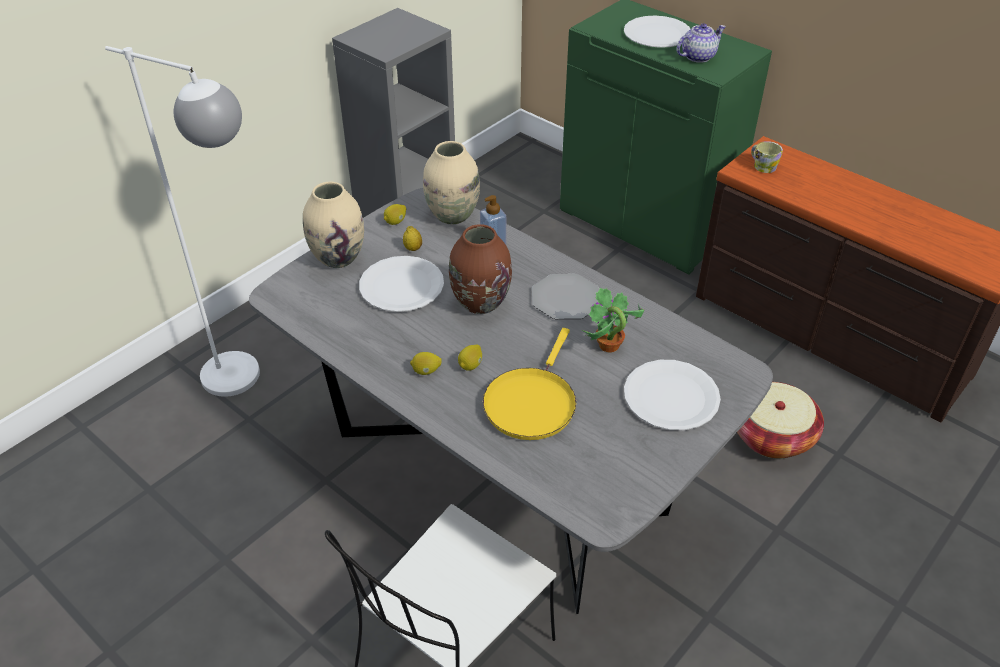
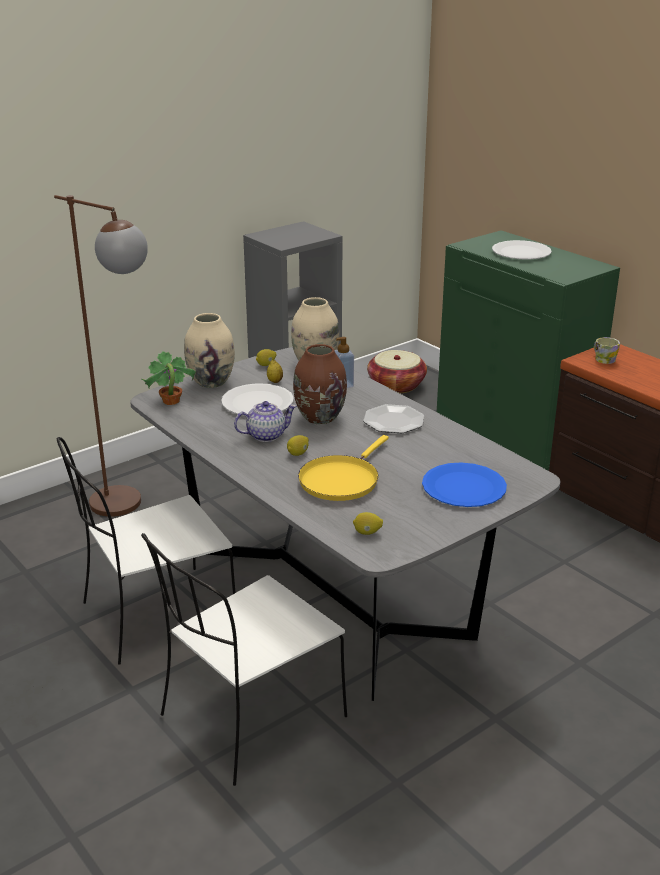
camera: 10 degrees right, 15 degrees down
(248, 381) = (129, 508): white floor lamp -> brown floor lamp
(315, 532) = (155, 616): none -> white chair
(426, 371) = (259, 454): lemon -> lemon (367, 532)
(608, 345) = (420, 452): potted plant -> potted plant (170, 401)
(671, 396) = (464, 487): white plate -> blue plate
(698, 56) = (552, 267): teapot -> teapot (266, 435)
(771, 436) = (592, 594): basket -> basket (396, 385)

